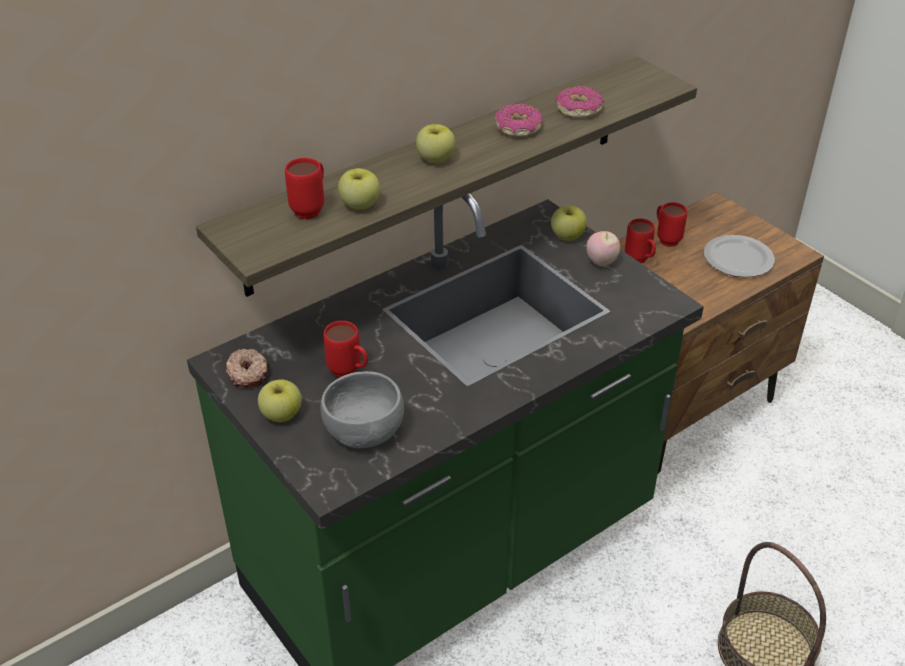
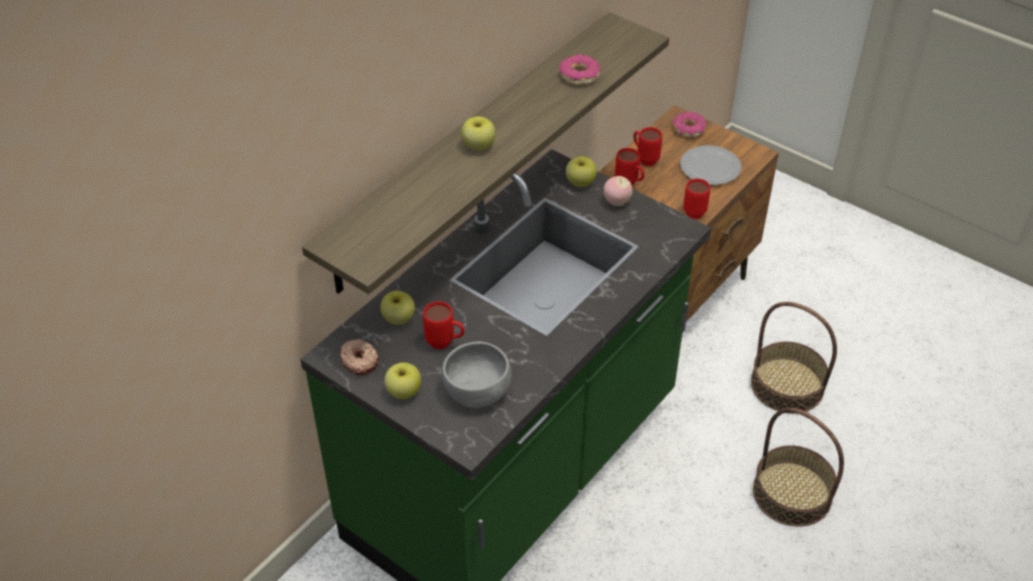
camera: 15 degrees left, 5 degrees up
(311, 208) = (394, 212): red mug -> red mug (695, 210)
(360, 205) = (433, 201): apple -> apple (398, 318)
(517, 128) = (535, 103): donut -> donut (688, 129)
(791, 526) = (787, 385): none -> basket

